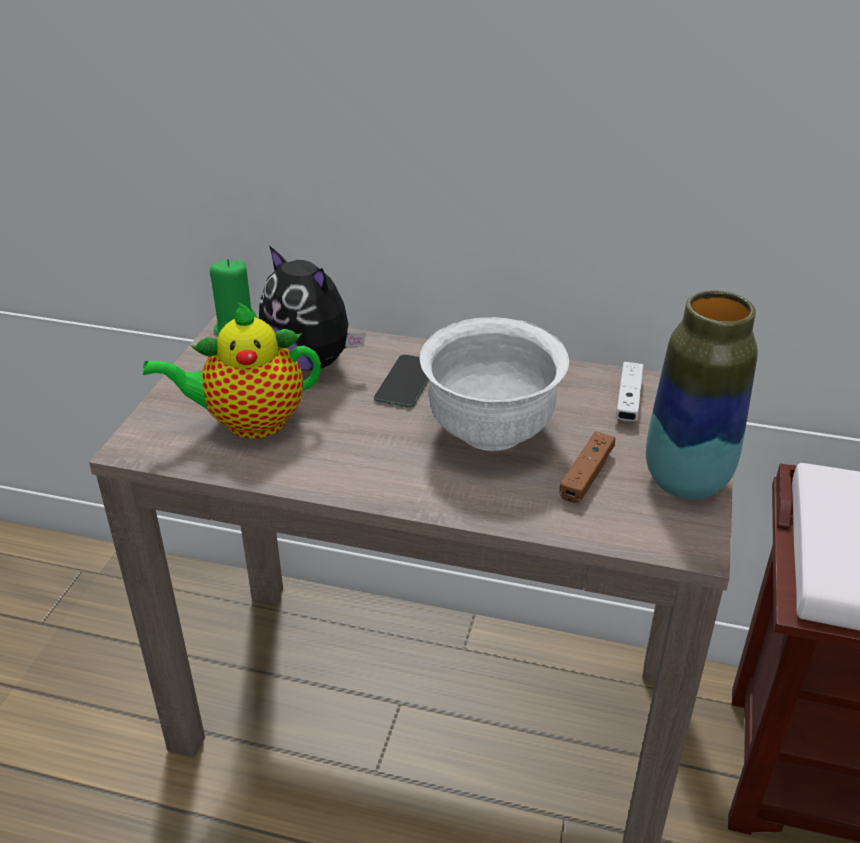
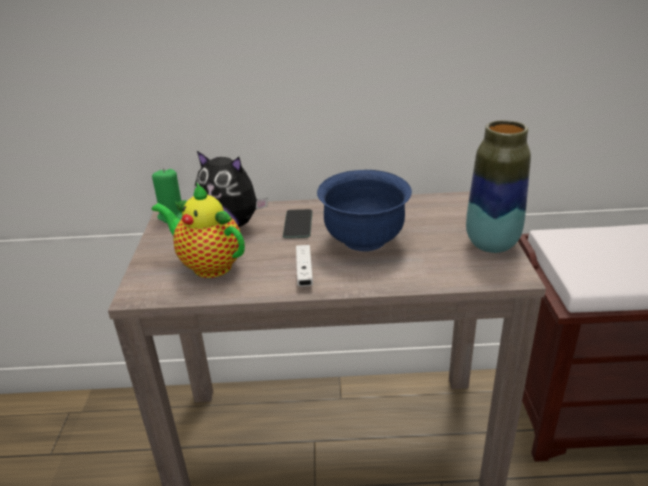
camera: 15 degrees left, 5 degrees down
(248, 422) = (208, 265): teapot -> teapot turned 60 degrees clockwise
(490, 431) = (364, 240): white bowl -> blue bowl
(586, 475) = (434, 252): brown game controller -> none
(628, 400) = (434, 210): white game controller -> white game controller (304, 272)

